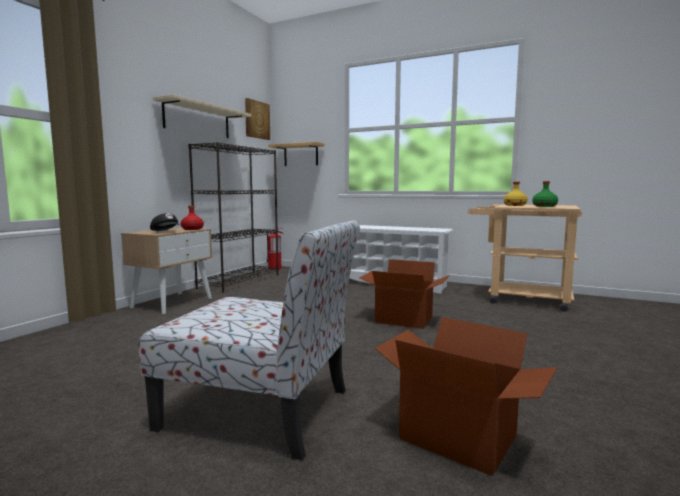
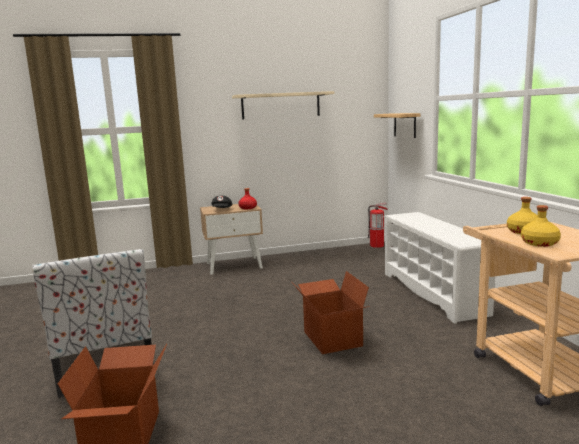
camera: 50 degrees right, 5 degrees up
(240, 281) = (317, 254): black bookcase -> none
(256, 119) = (363, 89): picture -> none
(544, 206) = (539, 243): green bottle -> yellow bottle

